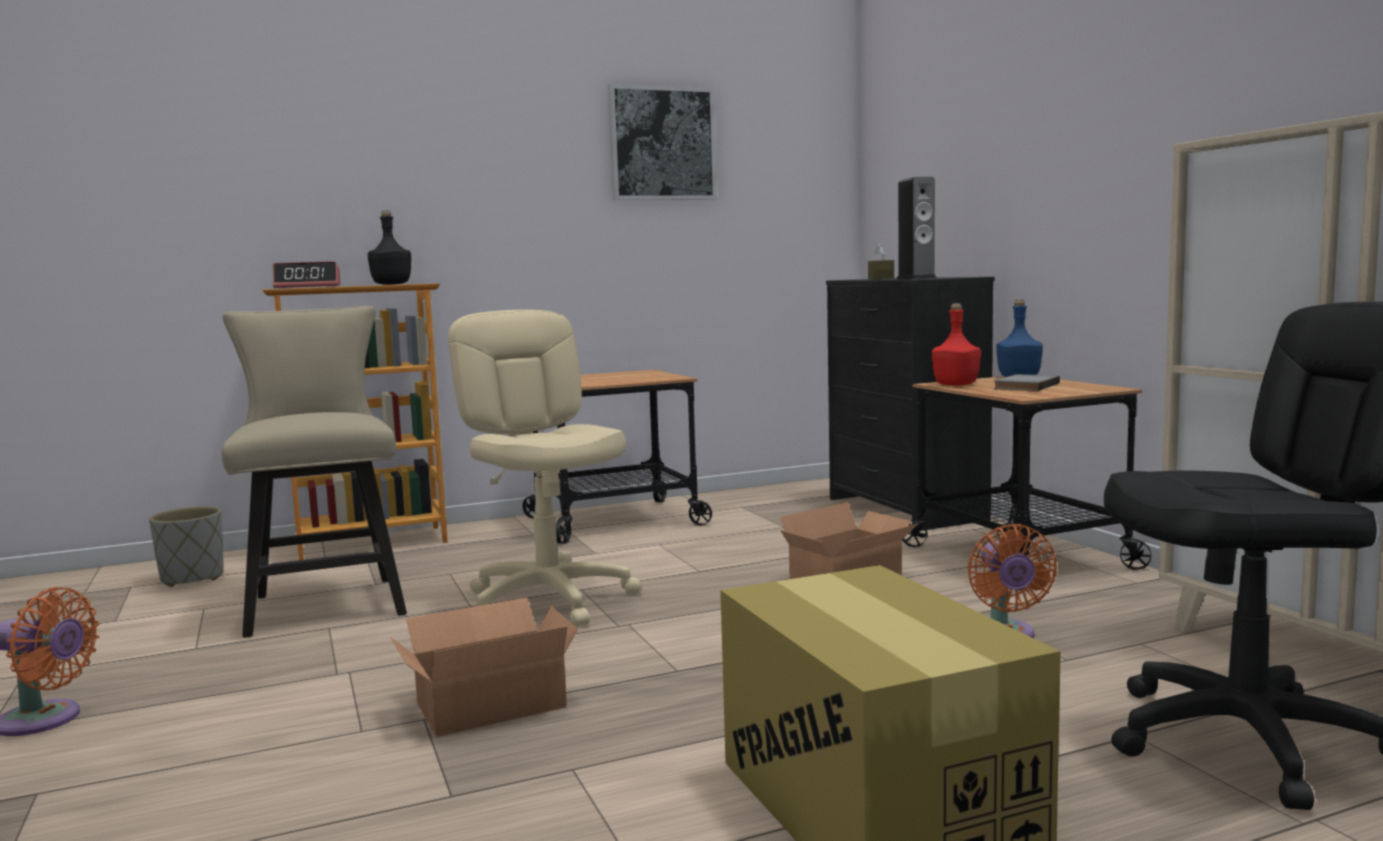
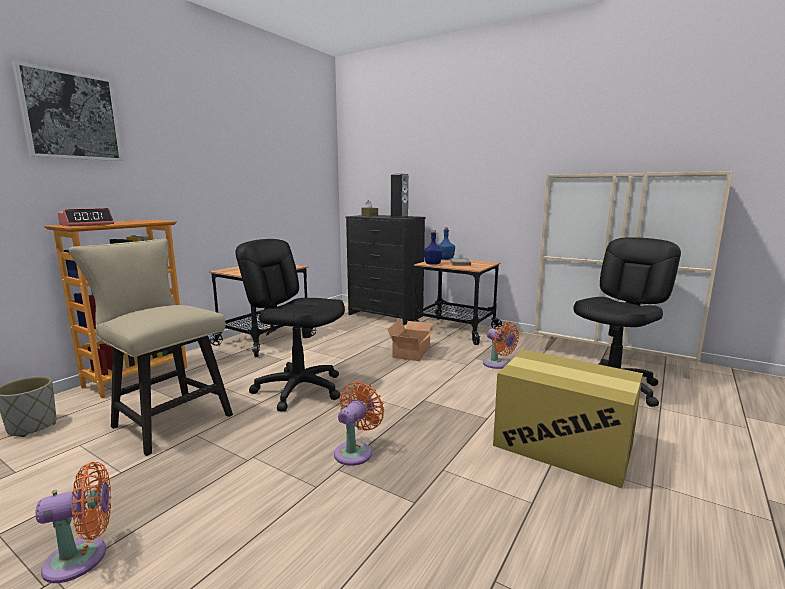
camera: 35 degrees left, 5 degrees up
(392, 284) = (136, 221): black bottle -> none
(486, 704) = (355, 451): cardboard box -> orange fan
(549, 600) = (299, 389): beige office chair -> black office chair
(662, 144) = (263, 145): picture -> picture (71, 116)
(955, 385) = (432, 264): red bottle -> blue bottle

